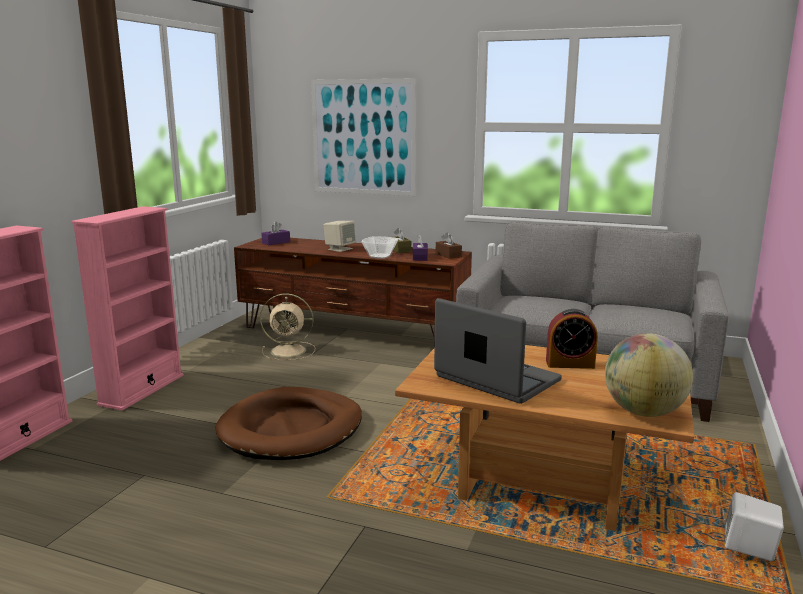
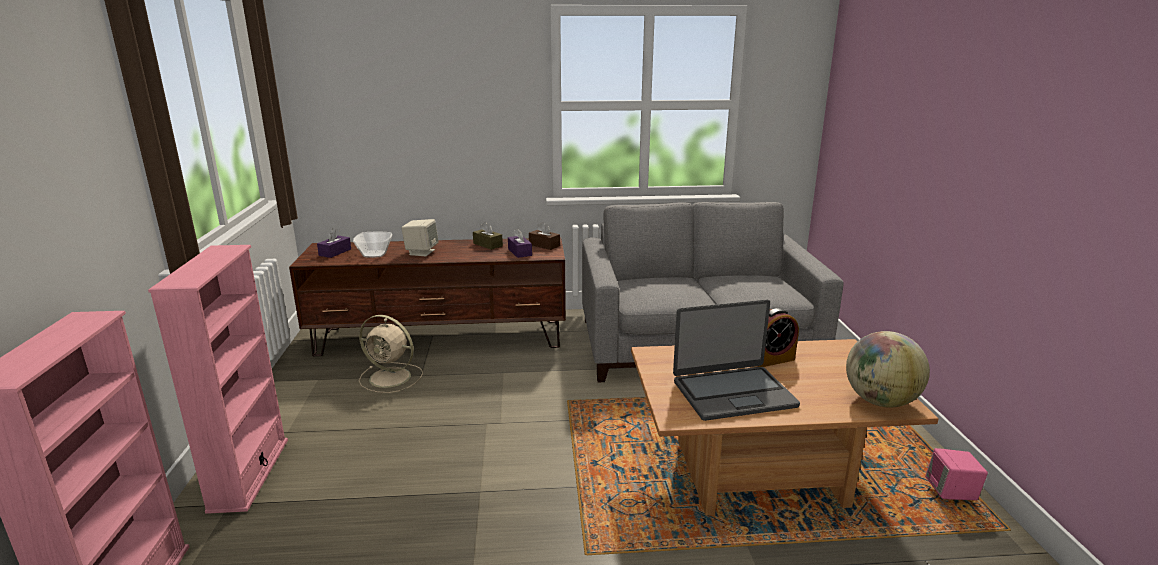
camera: 25 degrees left, 5 degrees up
(290, 351) = (392, 378): beige fan -> beige fan turned 45 degrees clockwise
(291, 429) = (478, 480): brown dog bed -> none
(363, 137) = (421, 121): picture -> none
(380, 256) = (477, 257): bowl -> bowl (375, 254)
(496, 379) = (733, 393): laptop -> laptop turned 150 degrees clockwise
(749, 553) = (950, 496): white speaker -> pink speaker

